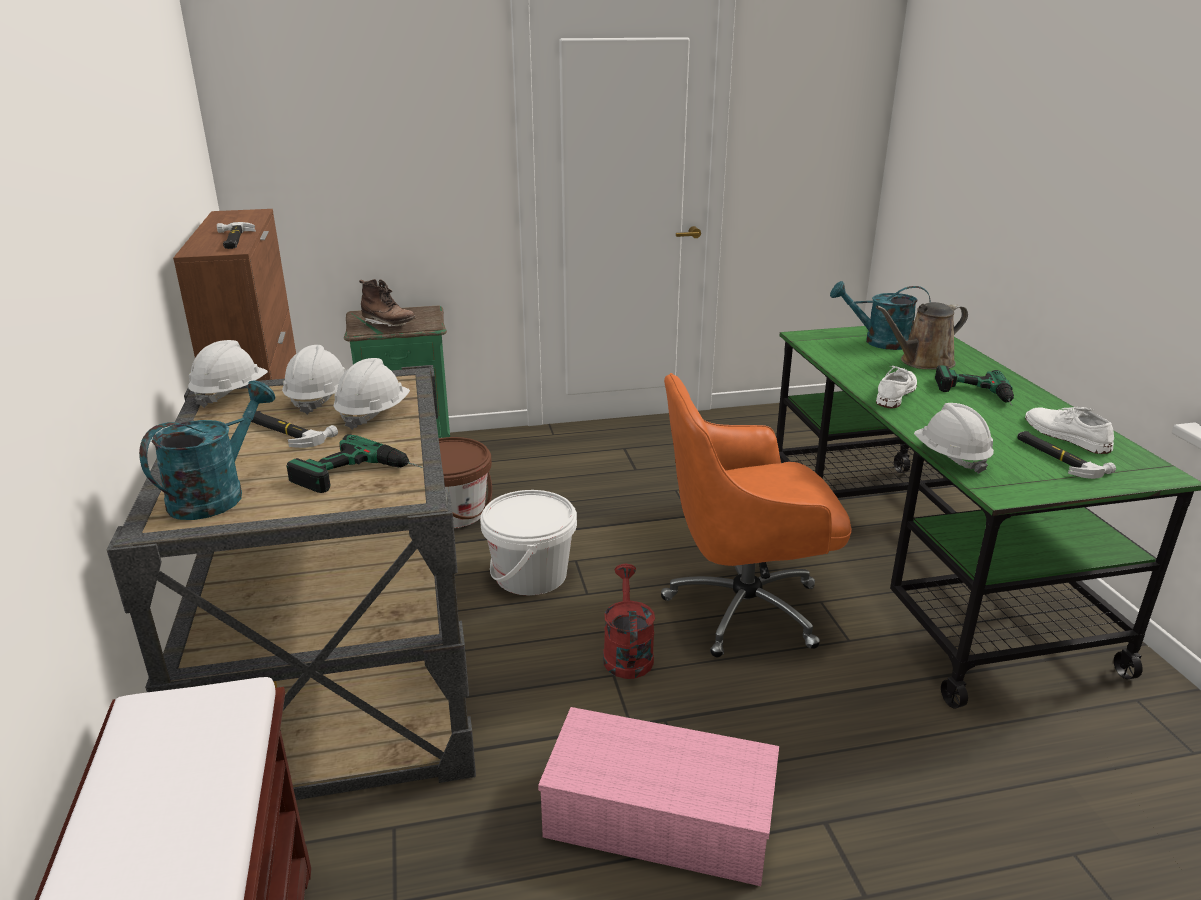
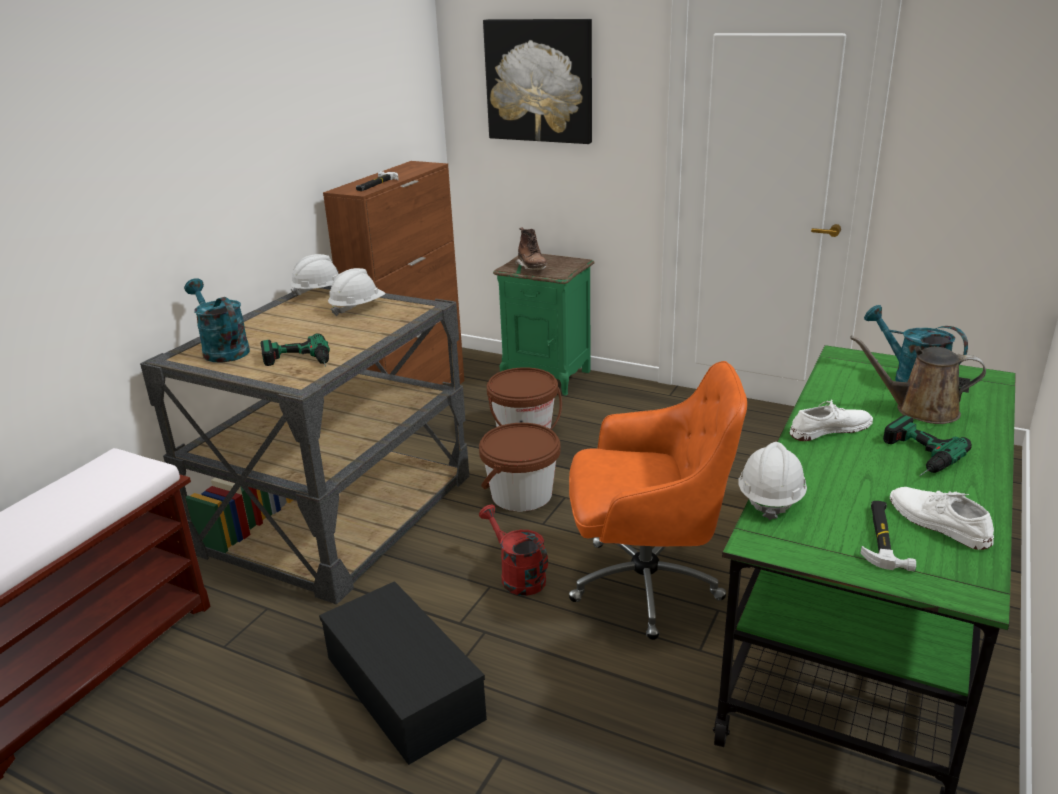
camera: 40 degrees right, 0 degrees up
(217, 494) = (222, 350): turquoise watering can -> turquoise watering can turned 105 degrees counterclockwise
(287, 432) = (309, 324): hammer -> none
(351, 99) = (539, 81): none -> picture
(373, 414) = (368, 326): white hard hat -> none
(530, 575) = (521, 494): white bucket -> brown bucket
(627, 653) = (517, 576): red watering can -> red watering can turned 75 degrees counterclockwise
(663, 816) = (406, 688): pink storage box -> black storage box
(743, 607) = (645, 584): orange office chair -> orange office chair turned 150 degrees clockwise
(1065, 435) = (937, 522): white shoe -> white shoe turned 45 degrees counterclockwise

